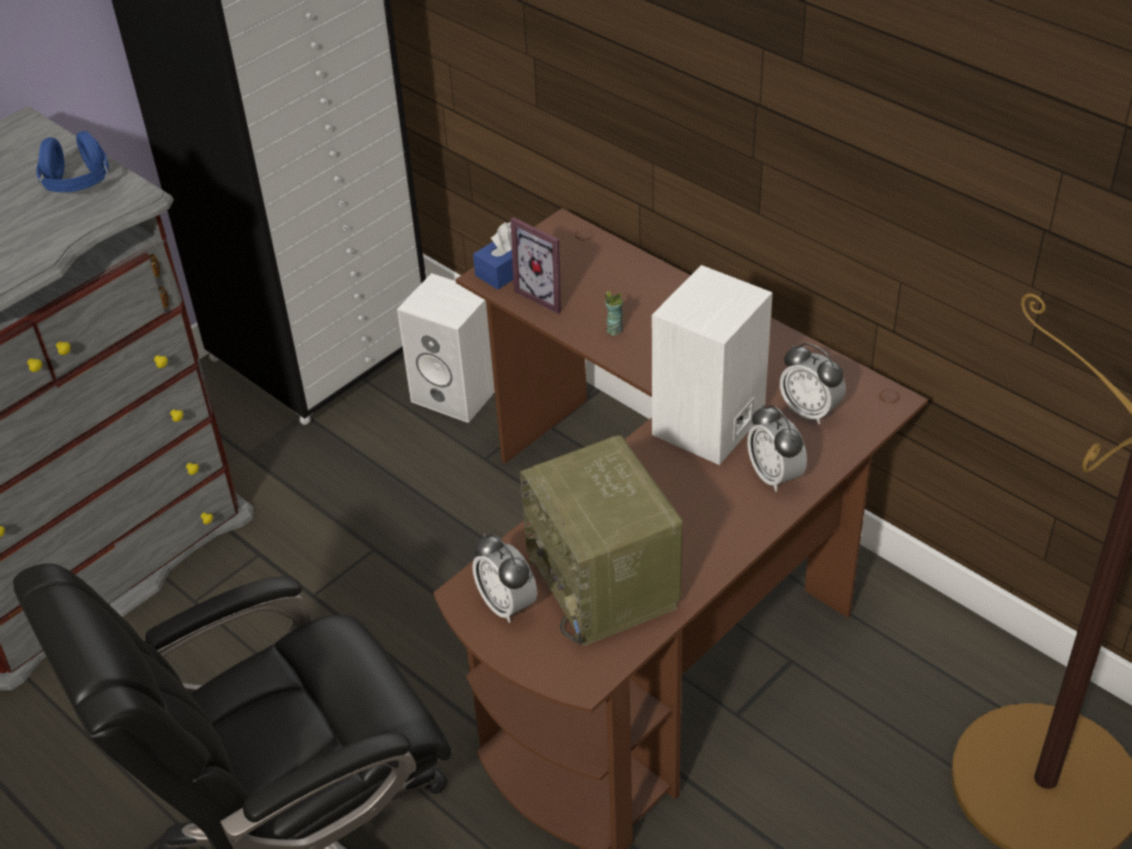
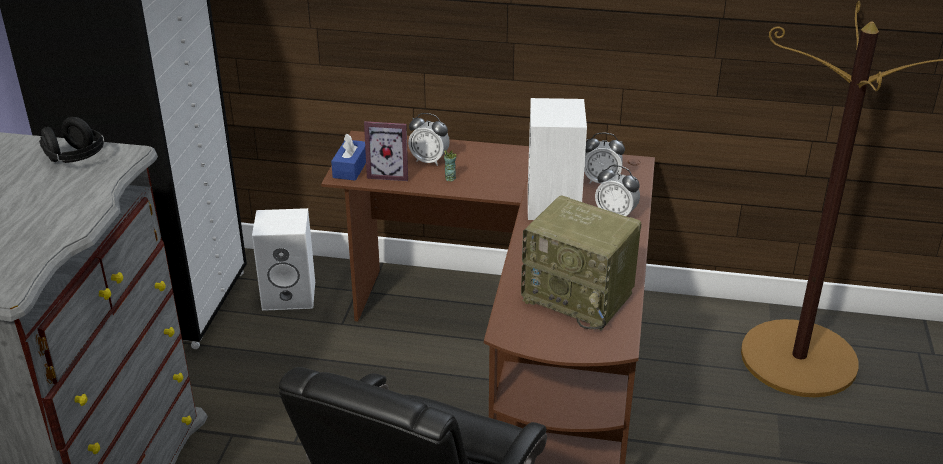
camera: 35 degrees left, 10 degrees down
(78, 184) = (75, 158): blue headphones -> black headphones
(507, 604) = (535, 328): alarm clock -> alarm clock (429, 160)

